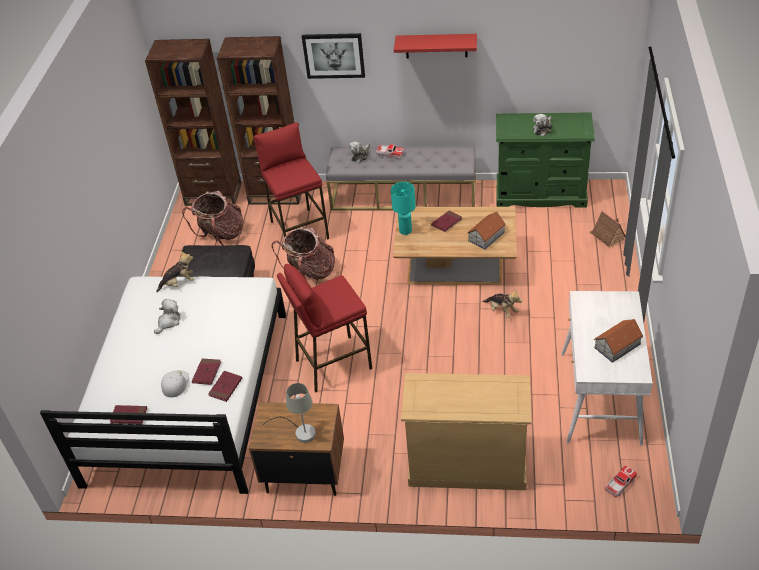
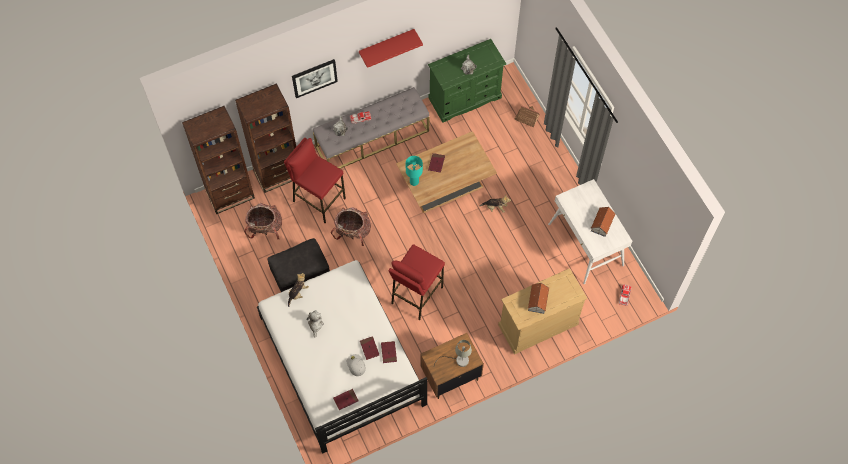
camera: 35 degrees left, 20 degrees up
(486, 236) = (468, 164): toy house -> toy house (537, 301)

